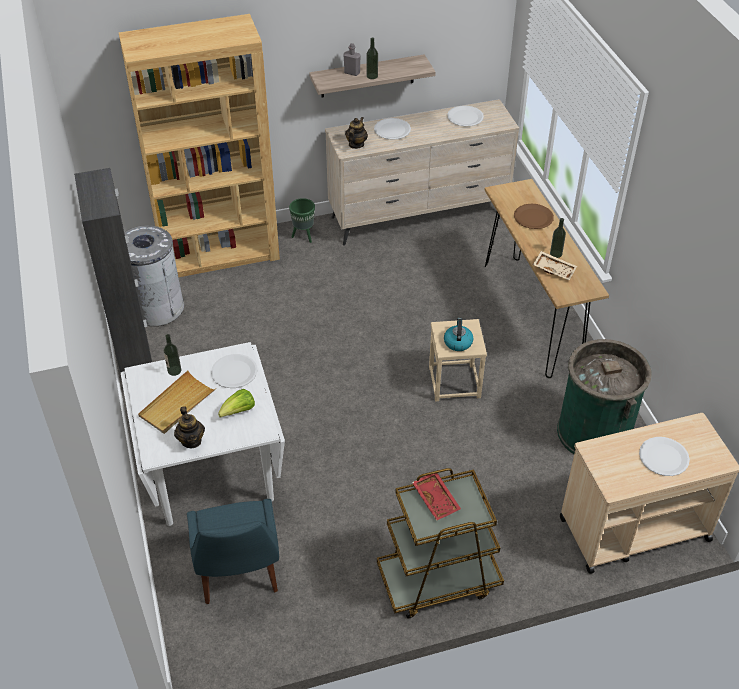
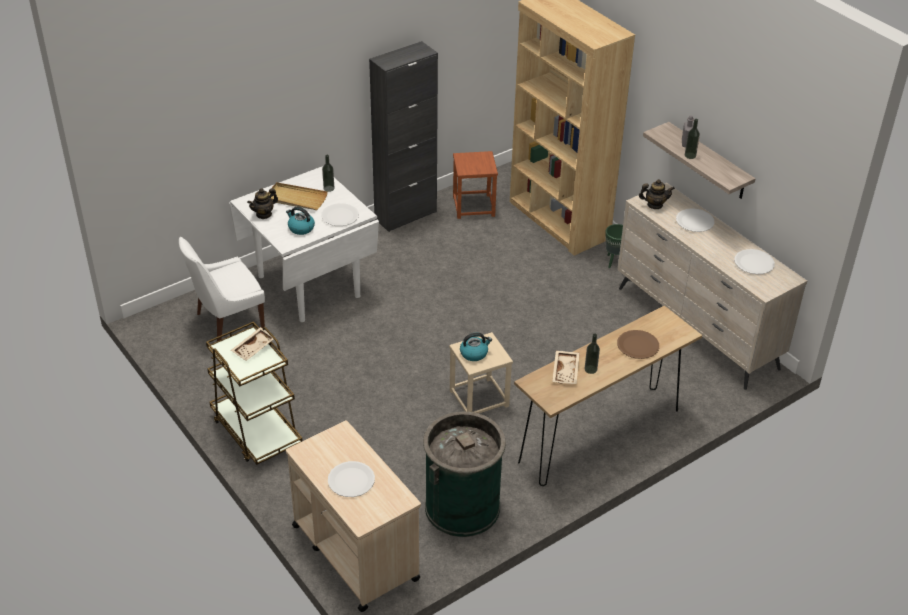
camera: 70 degrees right, 5 degrees down
(157, 308) = (473, 206): grey trash can -> brown stool
(238, 411) = (300, 228): lettuce -> kettle
(238, 574) = (227, 322): blue chair -> white chair
(436, 499) = (254, 348): red tray -> beige tray

